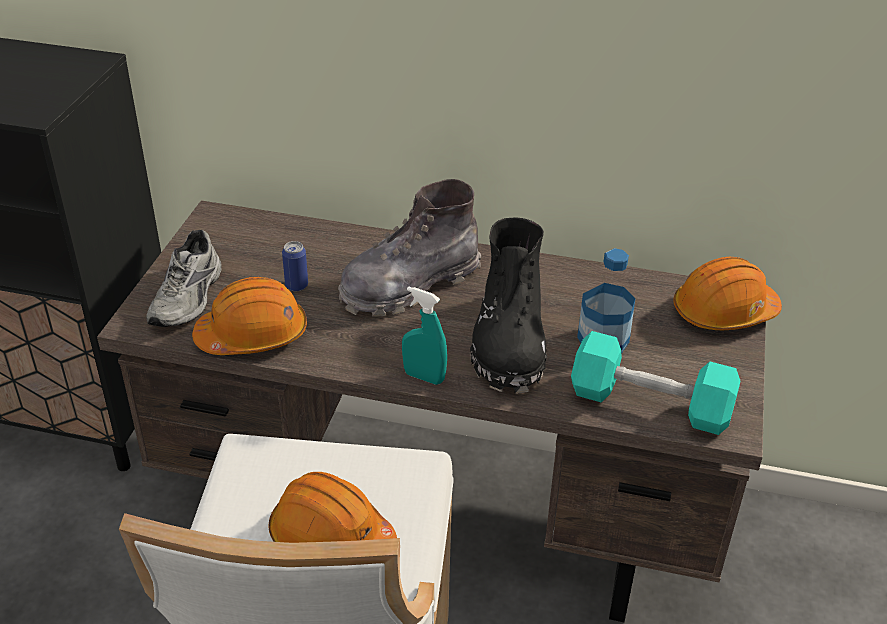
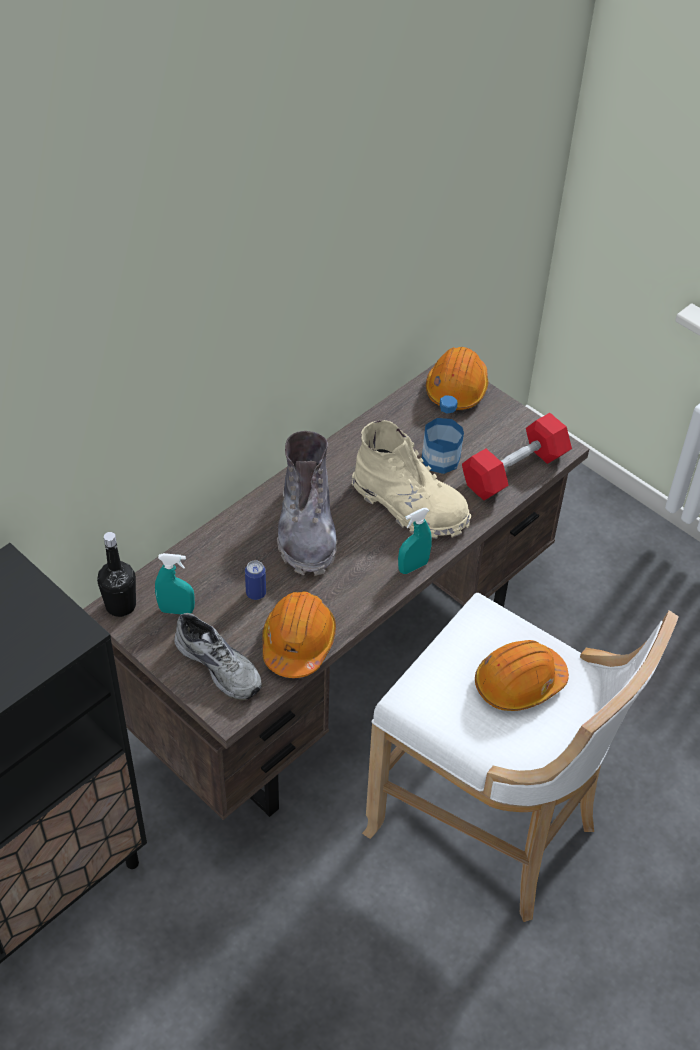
camera: 60 degrees left, 10 degrees up
(220, 217) = (120, 605): none -> black bottle
(238, 248) = (176, 610): none -> turquoise spray bottle
(509, 343) = (410, 507): black boot -> beige boot
(650, 403) = (514, 470): turquoise dumbbell -> red dumbbell

